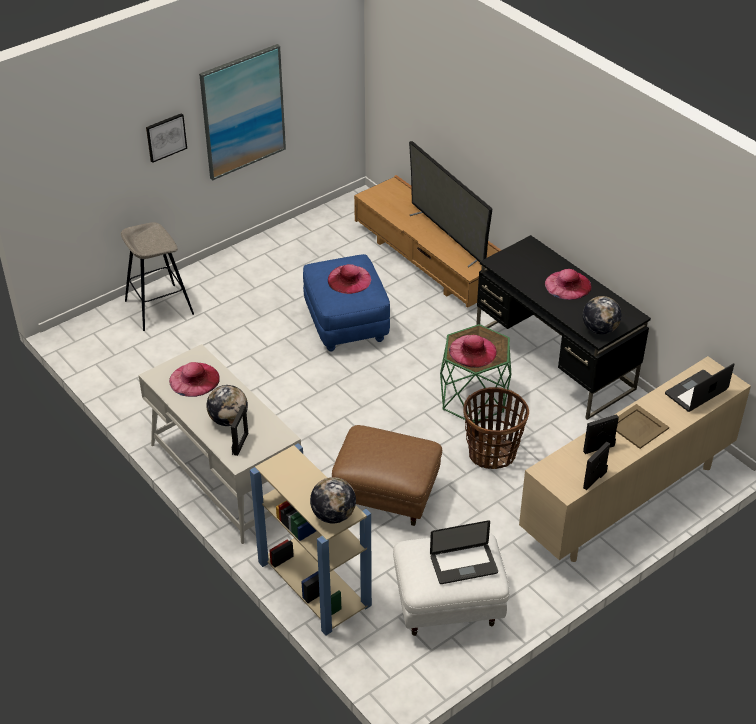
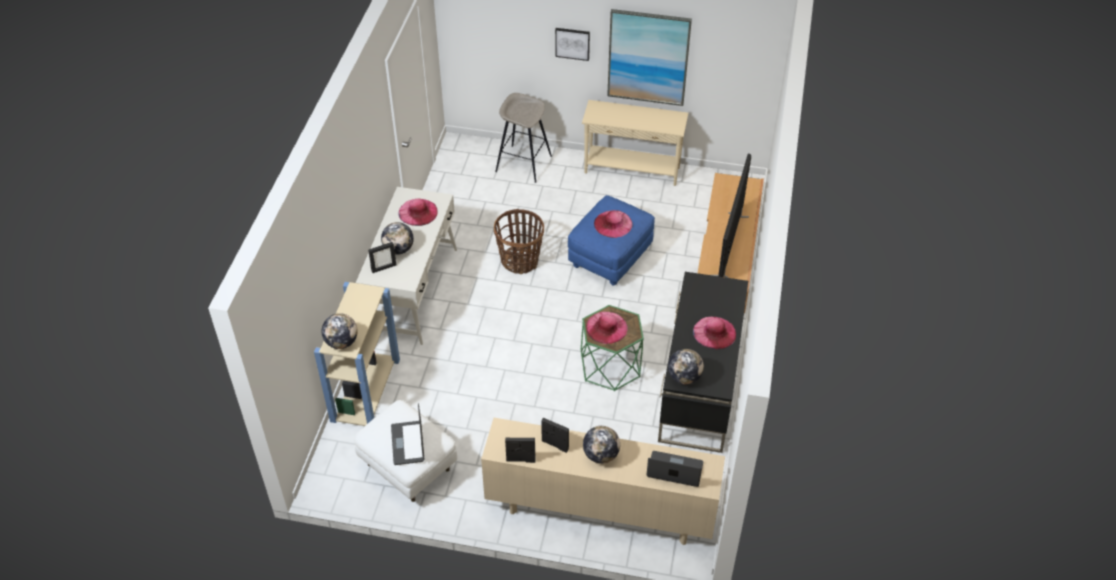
camera: 50 degrees right, 5 degrees up
(260, 249) = (632, 170): none -> beige console table
(387, 497) = (472, 379): brown ottoman -> none
(463, 565) = (407, 443): laptop -> laptop turned 45 degrees clockwise
(492, 453) = (568, 408): basket -> basket (520, 261)
(637, 426) = (601, 455): beige tray -> globe

